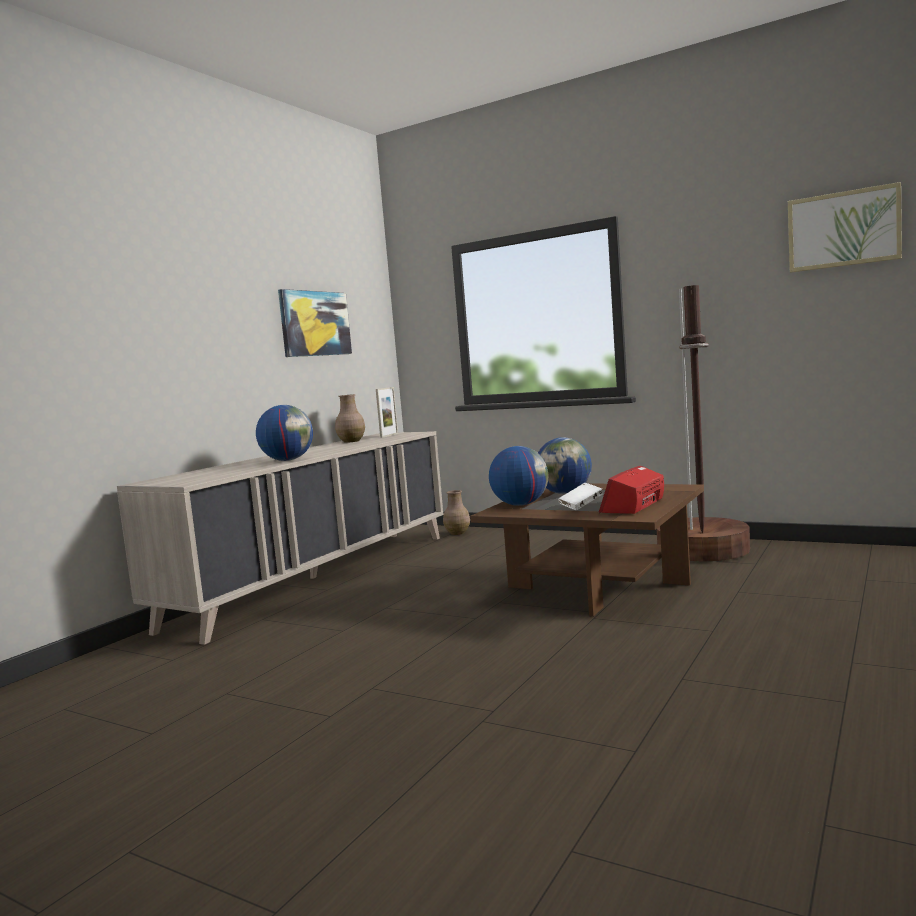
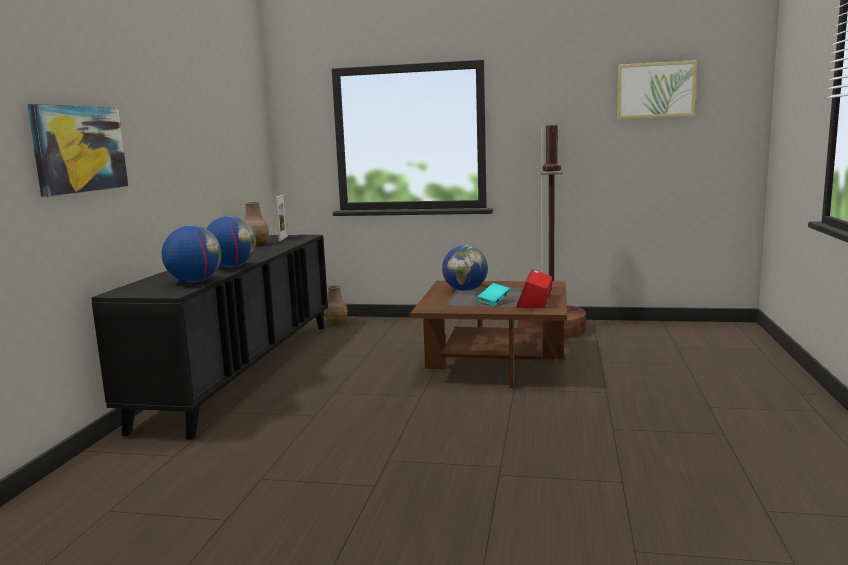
camera: 20 degrees left, 5 degrees up
(315, 323) = (219, 135): picture -> picture (79, 149)
(318, 578) = (243, 371): beige cabinet -> black cabinet
(520, 505) = (441, 301): globe -> globe (194, 281)
(581, 506) = (493, 302): white book -> turquoise book

